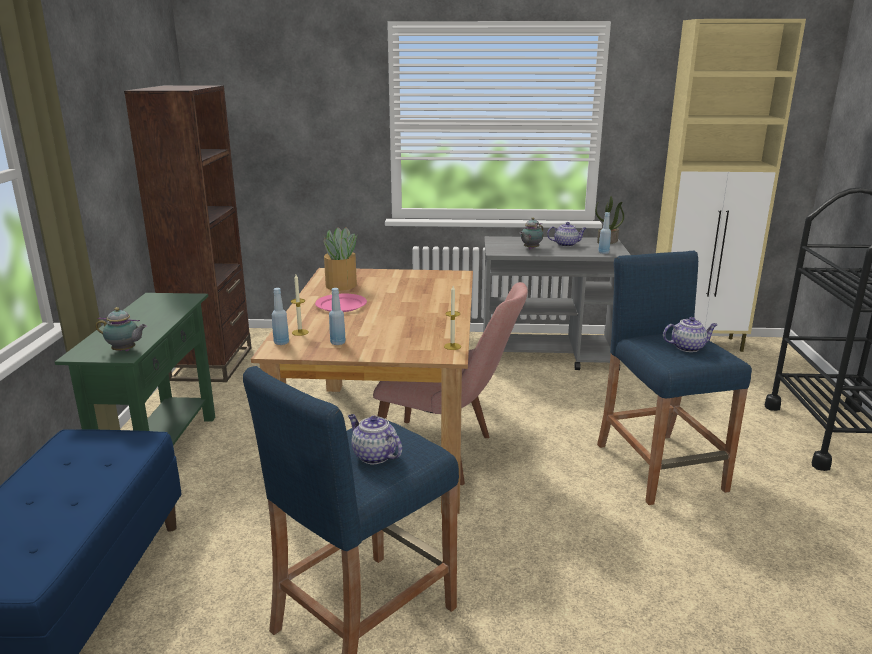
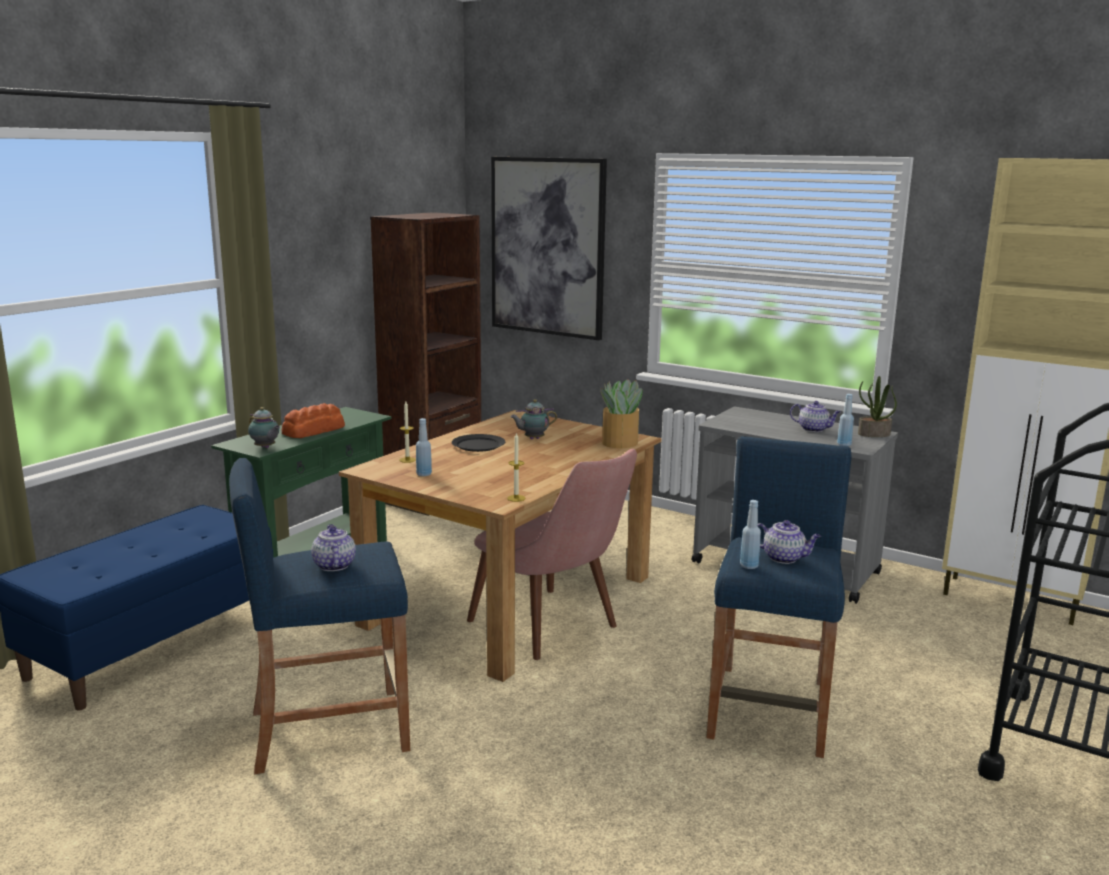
camera: 30 degrees right, 5 degrees down
(152, 322) = (314, 430): none -> bread
(281, 114) = (547, 247): none -> picture
(281, 343) = (380, 465): blue bottle -> blue bottle (749, 566)
(340, 285) = (507, 428): potted plant -> potted plant (619, 443)
(341, 305) = (479, 445): pink plate -> black plate
(530, 249) = (761, 427): teapot -> teapot (533, 439)

